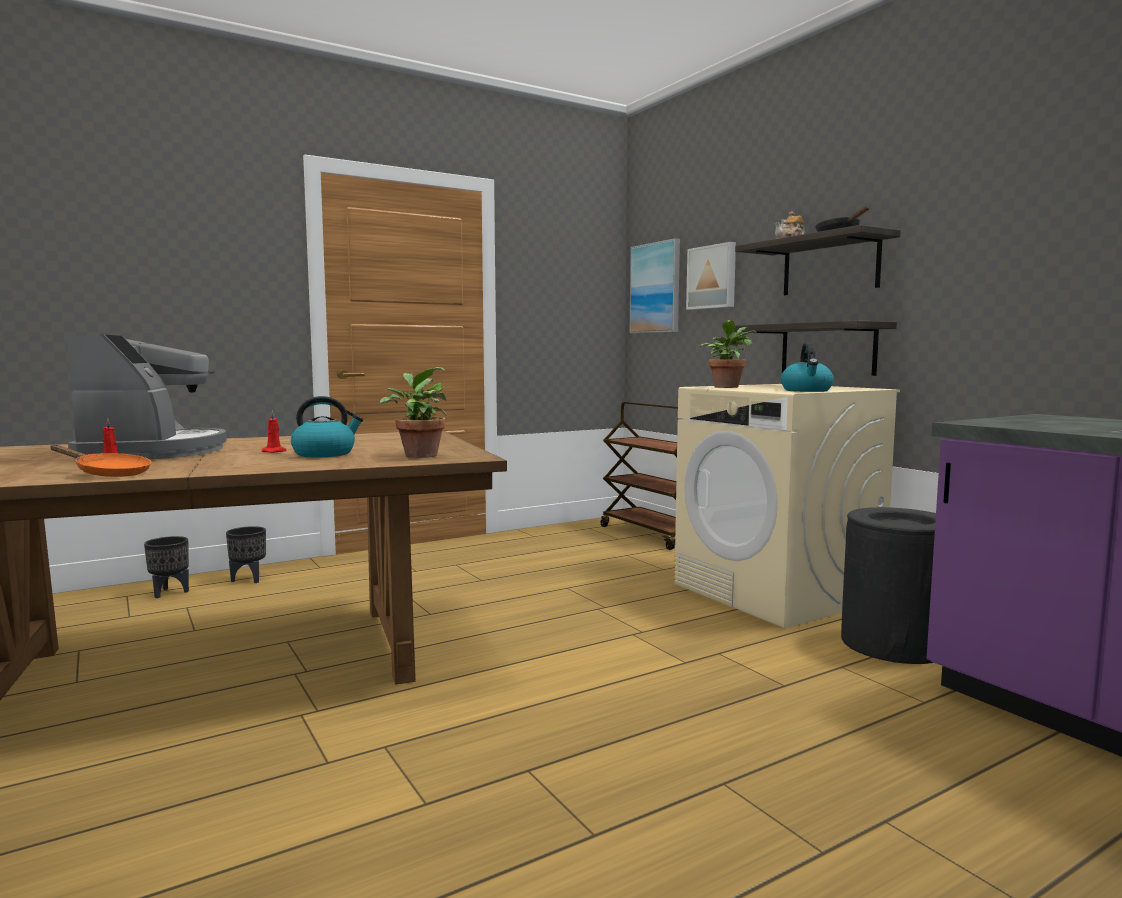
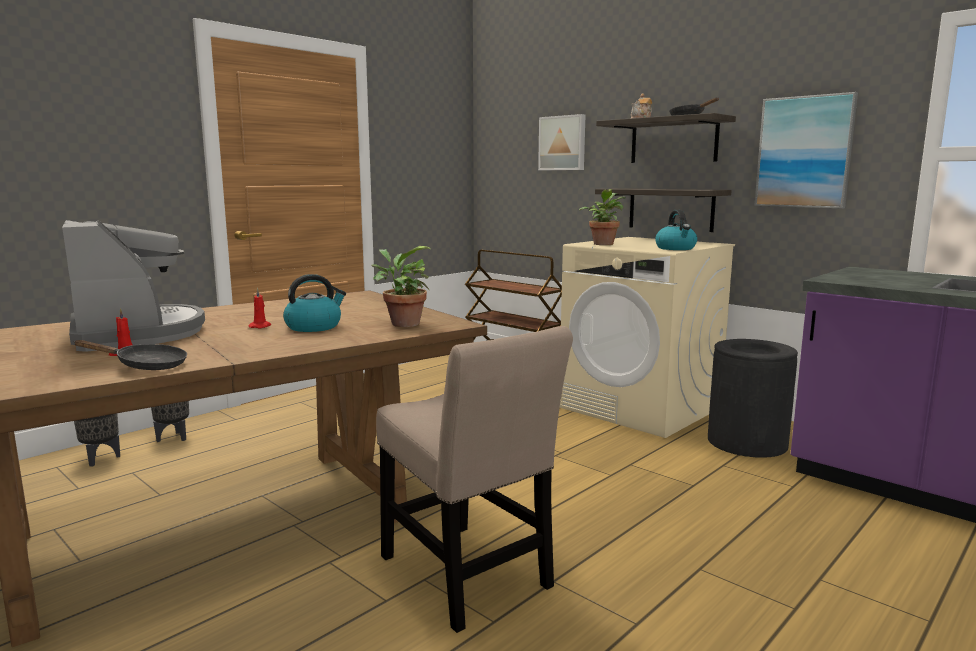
camera: 15 degrees left, 5 degrees up
(108, 474) = (145, 366): orange frying pan -> black frying pan
(434, 751) = (468, 577): none -> beige chair
(655, 288) = (505, 149): picture -> picture (804, 152)

